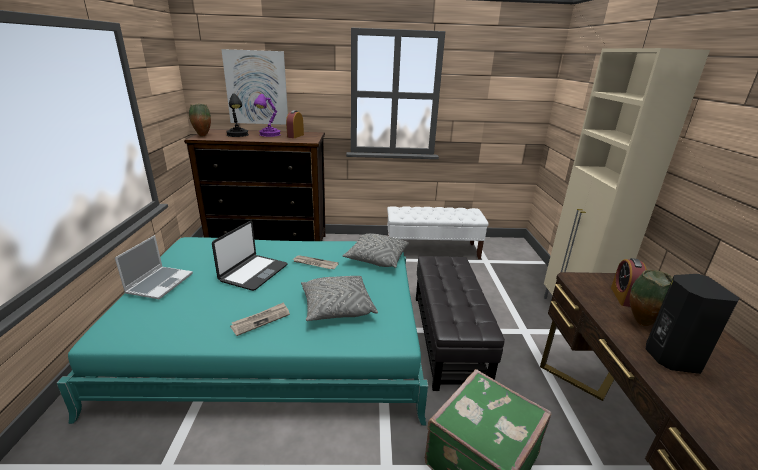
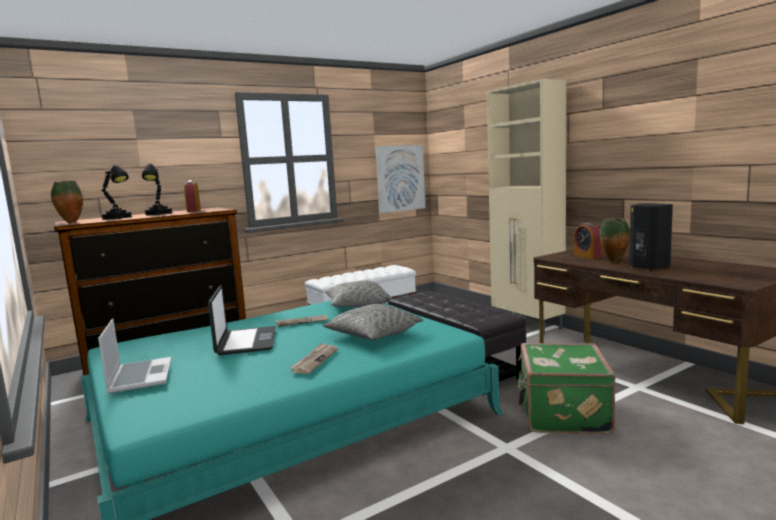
camera: 30 degrees left, 15 degrees down
(256, 88) = (124, 163): picture -> picture (400, 178)
(269, 135) = (158, 214): purple table lamp -> black table lamp

